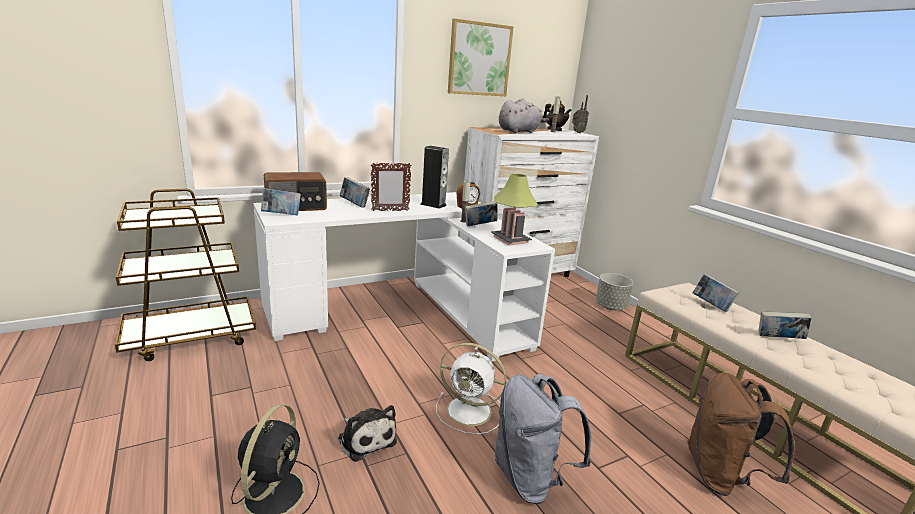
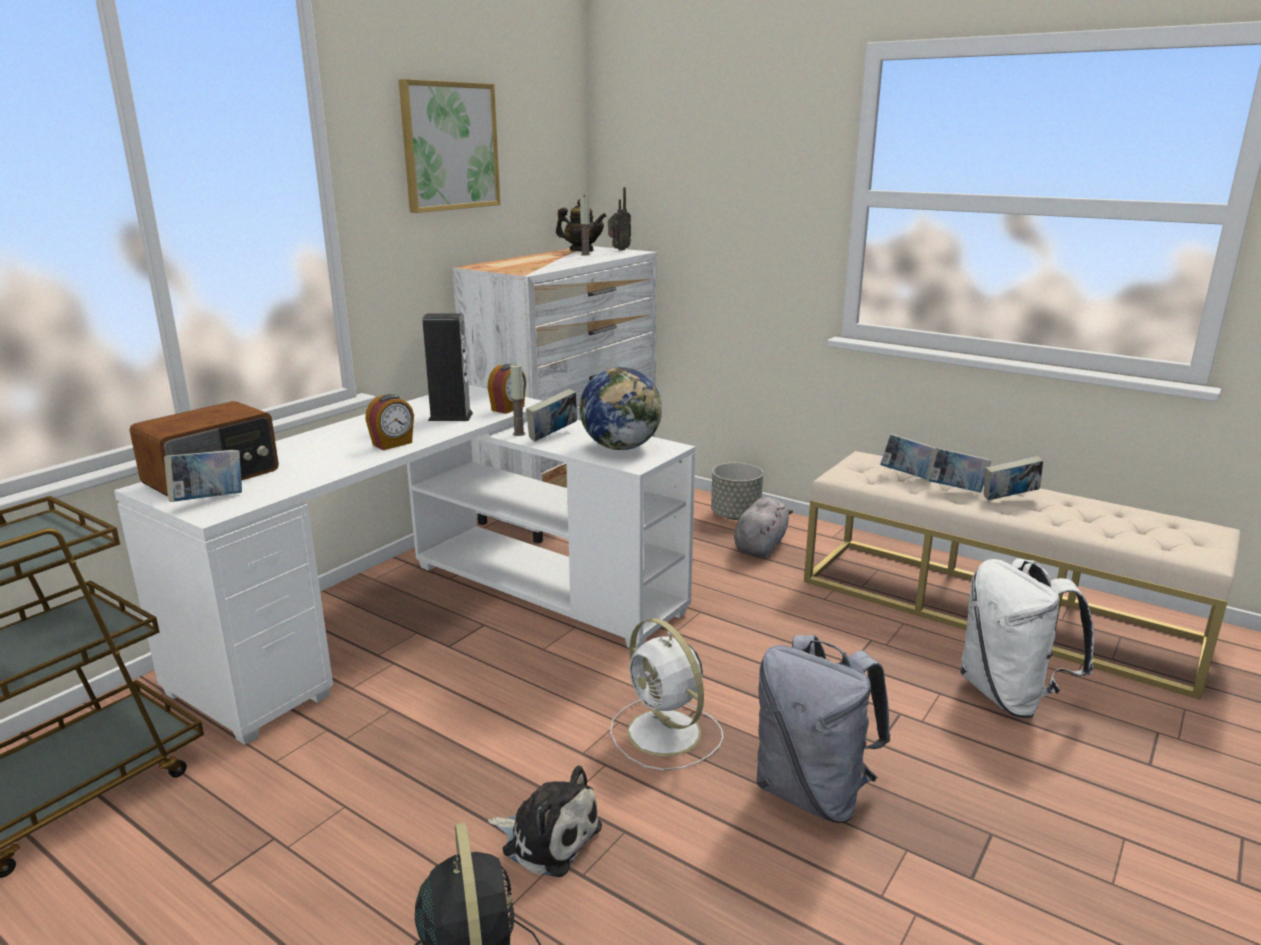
camera: 25 degrees left, 0 degrees up
(354, 204) = (316, 447): book -> book (955, 490)
(390, 210) = (393, 444): picture frame -> alarm clock
(471, 411) = (666, 734): white fan -> white fan turned 60 degrees clockwise
(510, 239) = (621, 447): table lamp -> globe
(519, 132) = (542, 263): grey plush toy -> grey plush toy (761, 545)
(721, 476) = (1010, 696): brown backpack -> white backpack

